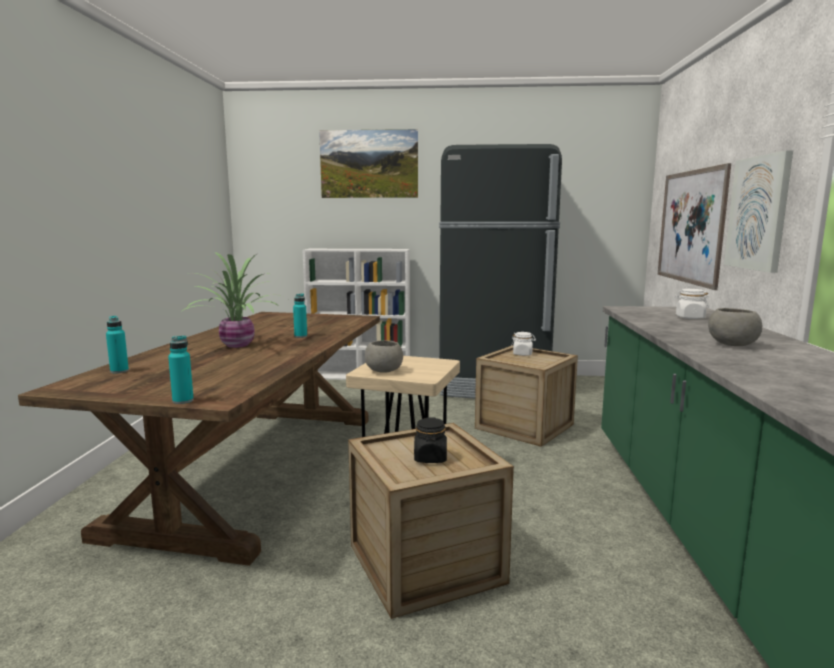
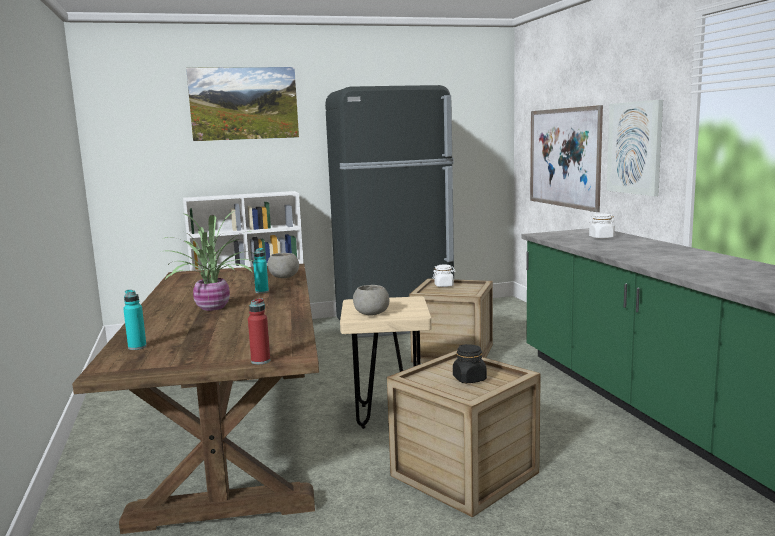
camera: 20 degrees left, 0 degrees up
(183, 401) = (260, 361): turquoise bottle -> red bottle
(731, 345) = (659, 257): grey bowl -> grey bowl (283, 277)

